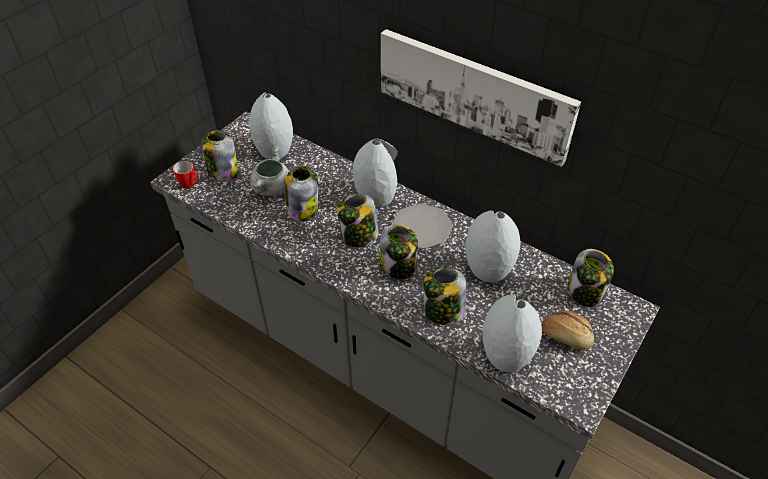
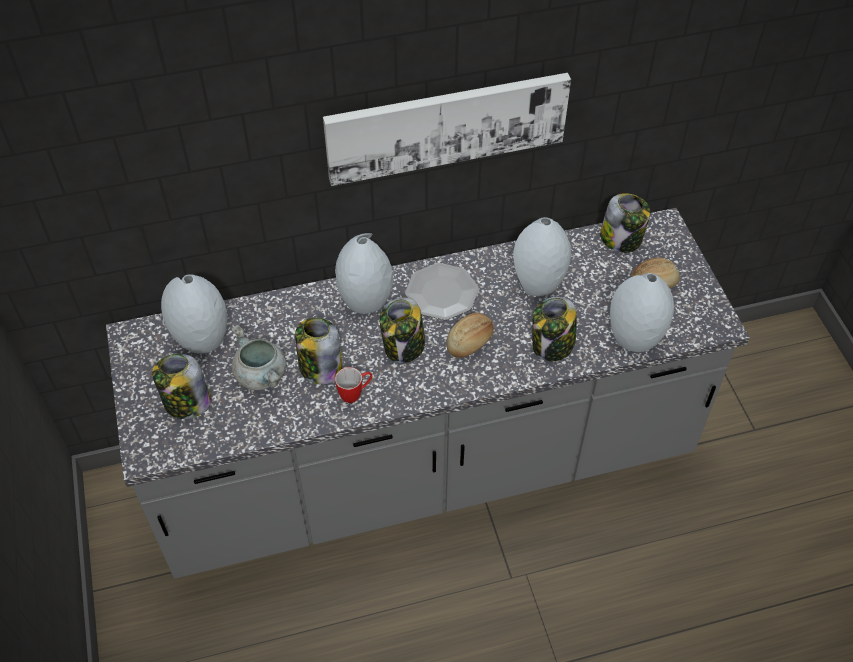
camera: 50 degrees left, 5 degrees up
(191, 185) = (175, 443): mug -> mug (355, 394)
(398, 266) = (471, 342): jar -> bread

